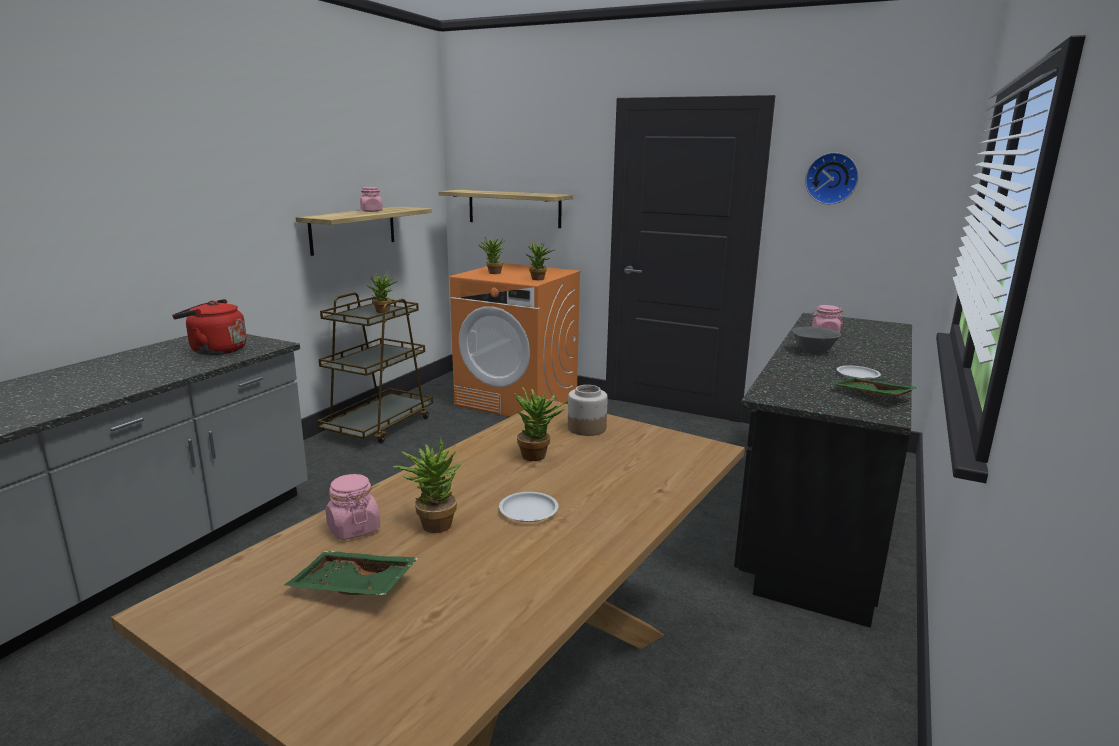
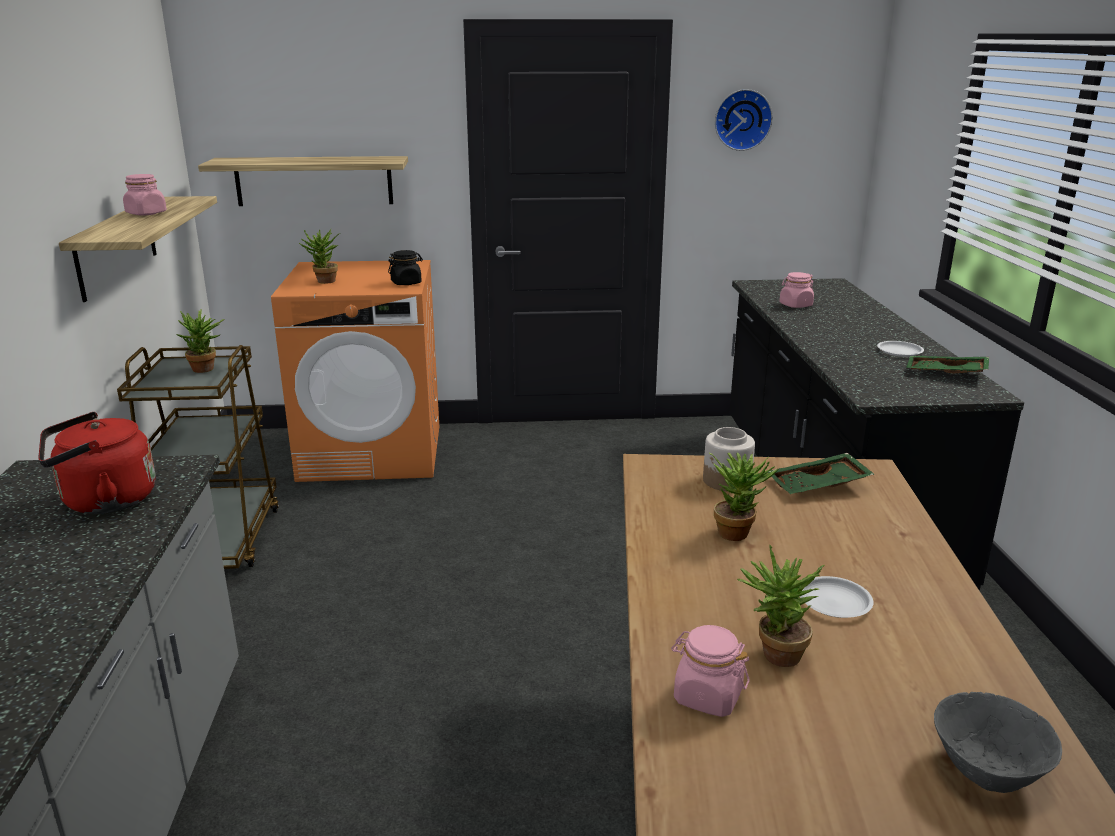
camera: 30 degrees left, 5 degrees up
(352, 588) = (829, 766): green tray -> green tray (819, 486)
(539, 279) = (406, 283): potted plant -> black jar
(814, 351) = (821, 330): grey bowl -> grey bowl (988, 771)

